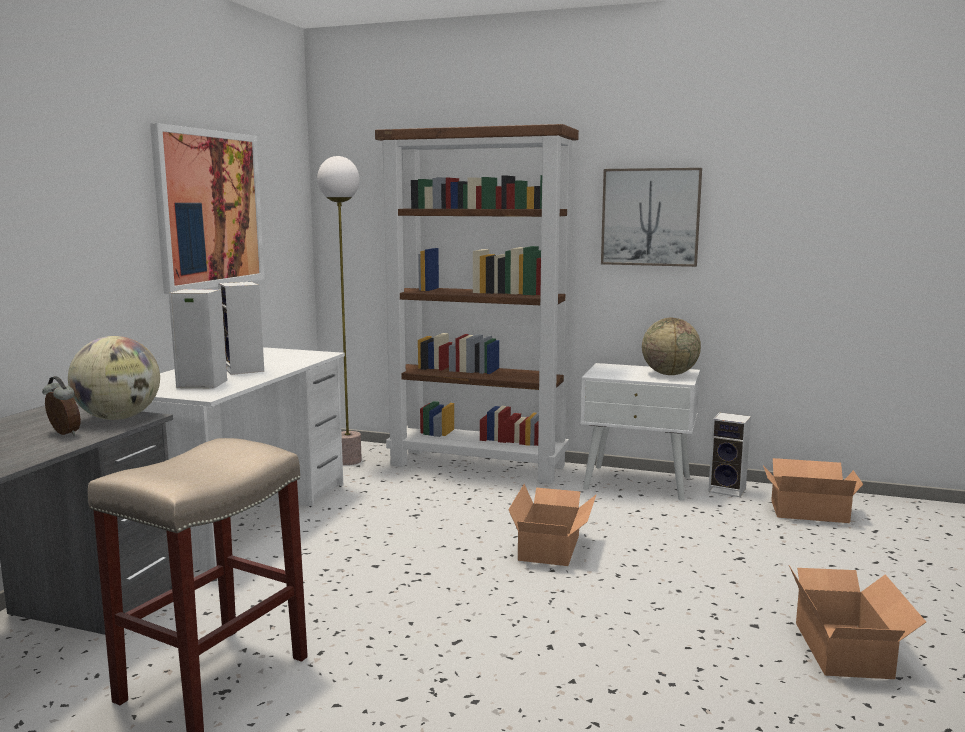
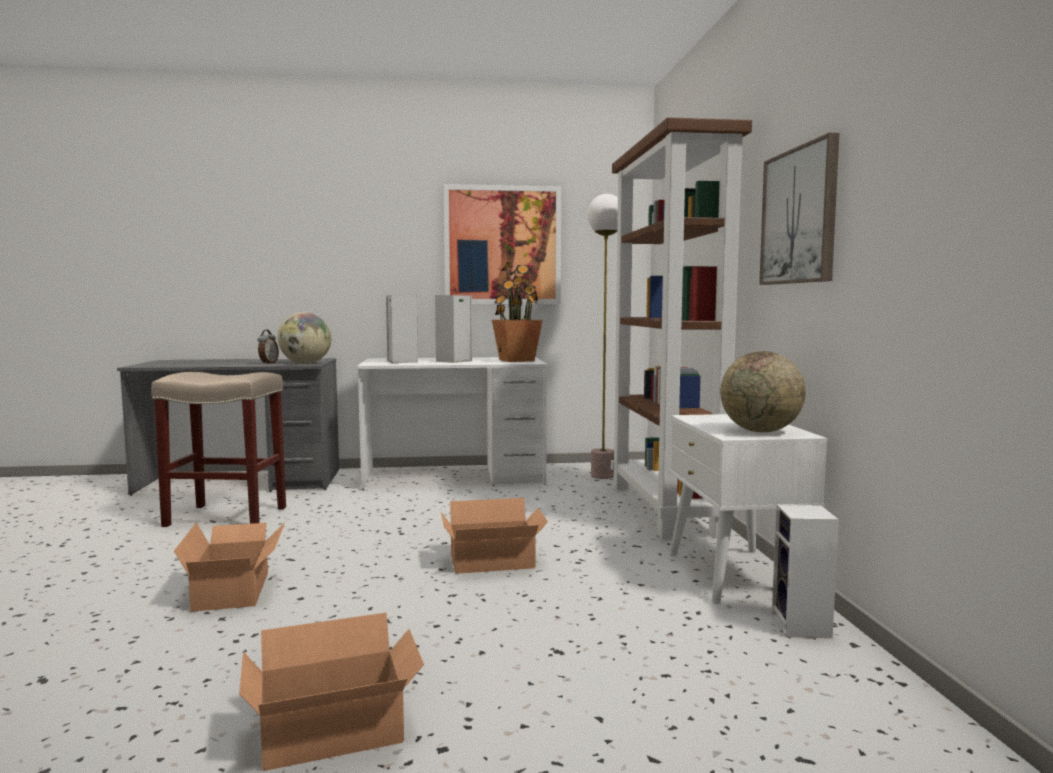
camera: 65 degrees right, 5 degrees down
(287, 354) = (517, 360): none -> potted plant
(806, 510) = (810, 690): cardboard box -> cardboard box (236, 589)

